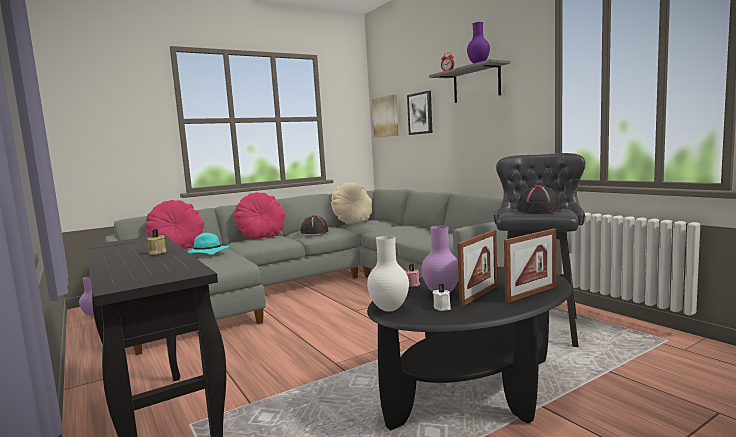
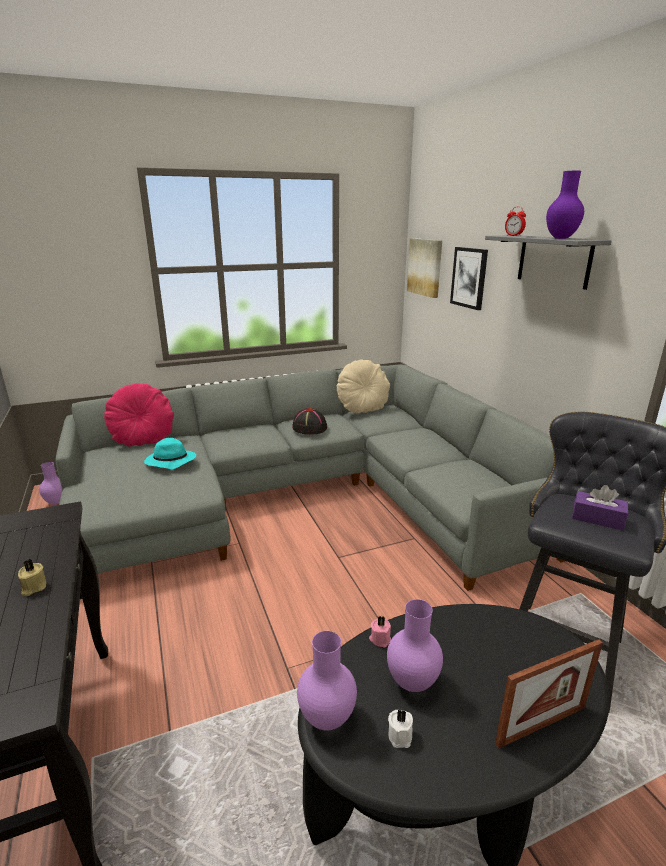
camera: 10 degrees right, 15 degrees up
(262, 237) = (245, 429): pink pillow -> none
(389, 309) = (327, 717): white vase -> purple vase
(479, 295) = (463, 707): picture frame -> none
(539, 210) = (597, 518): black hat -> purple tissue box

